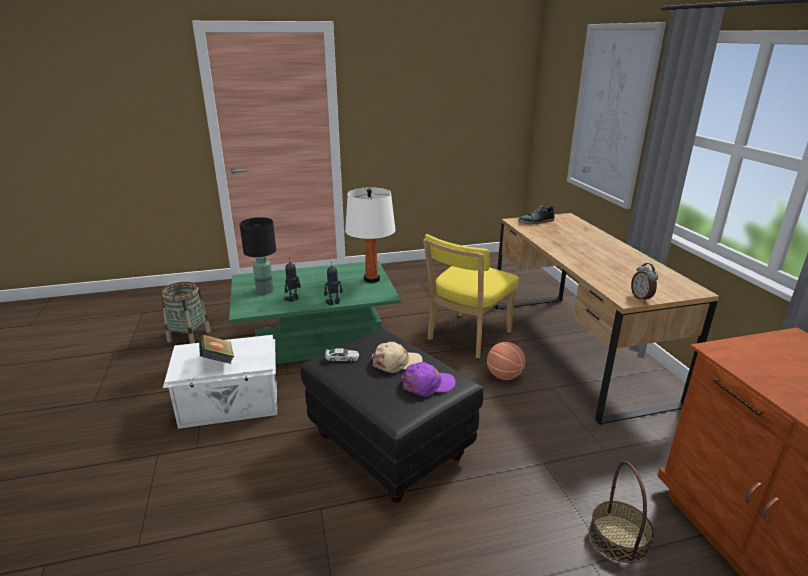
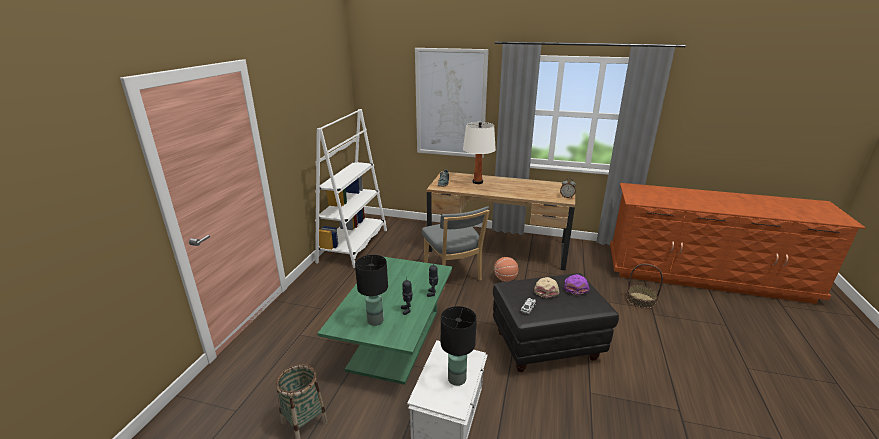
camera: 60 degrees left, 0 degrees up
(218, 361) = (456, 378): book -> black table lamp
(371, 279) = (409, 267): white table lamp -> white table lamp (477, 182)
(448, 267) = (353, 245): none -> white bookcase
(466, 337) = (453, 275): yellow chair -> grey chair

